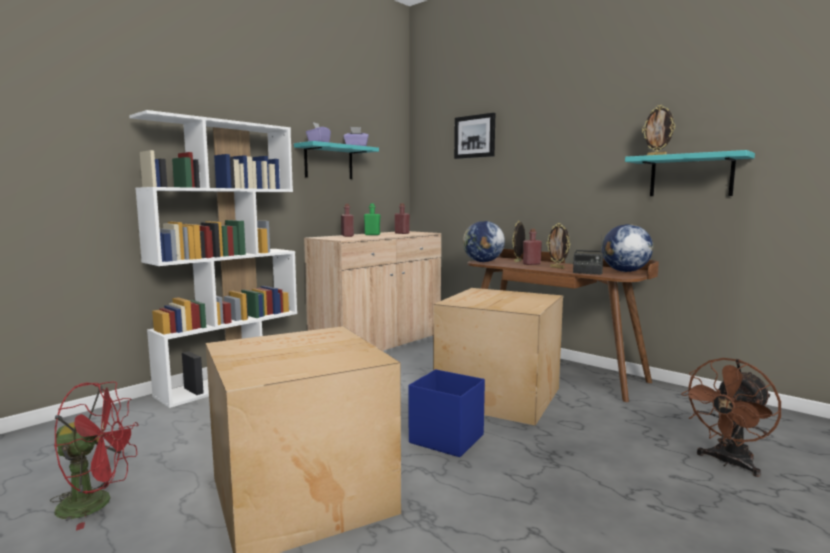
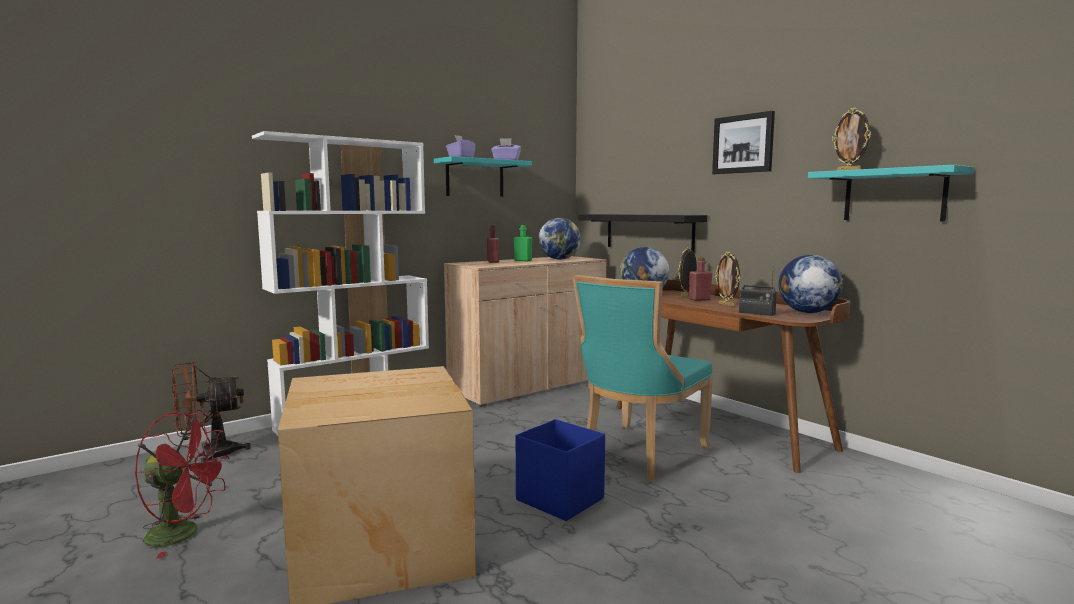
camera: 10 degrees right, 0 degrees up
(402, 233) = (559, 259): red bottle -> globe
(475, 136) = (645, 146): picture -> picture (743, 144)
(478, 209) = (648, 232): none -> black shelf
(496, 396) = (639, 455): cardboard box -> turquoise chair
(728, 463) = (895, 557): brown fan -> brown fan (209, 455)

